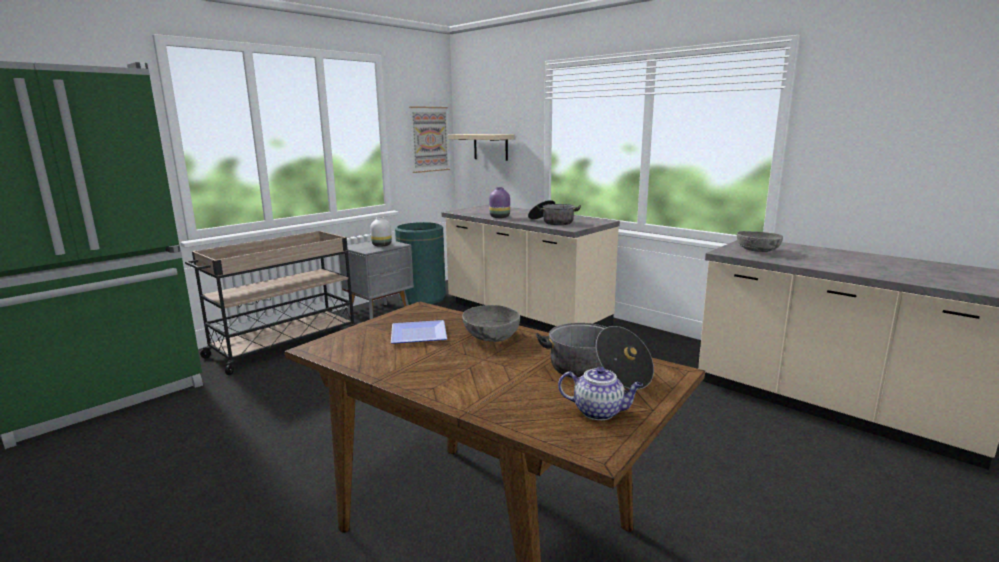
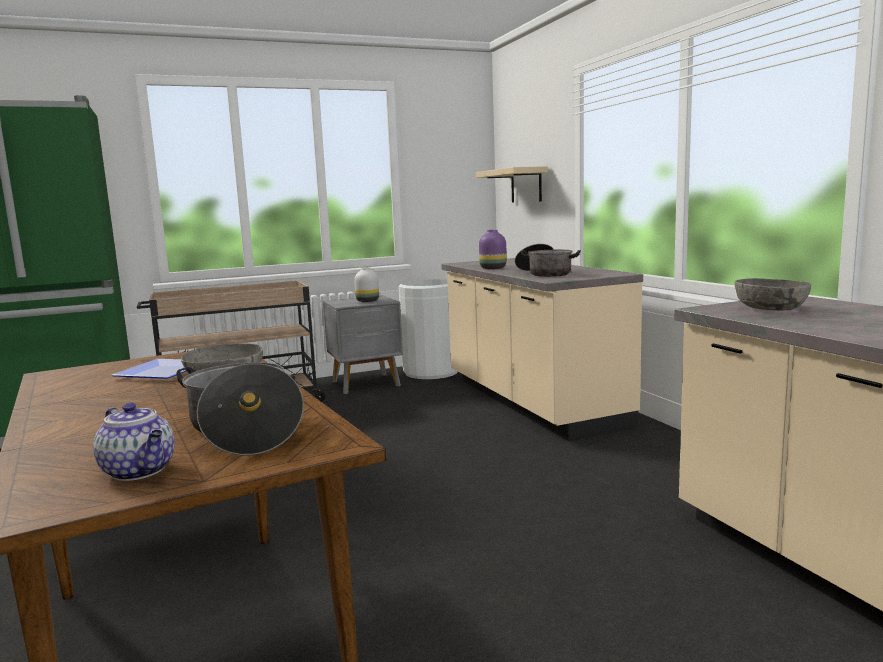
camera: 25 degrees right, 5 degrees down
(422, 298) = (431, 372): green trash can -> white trash can
(429, 139) = (459, 179): picture -> none

